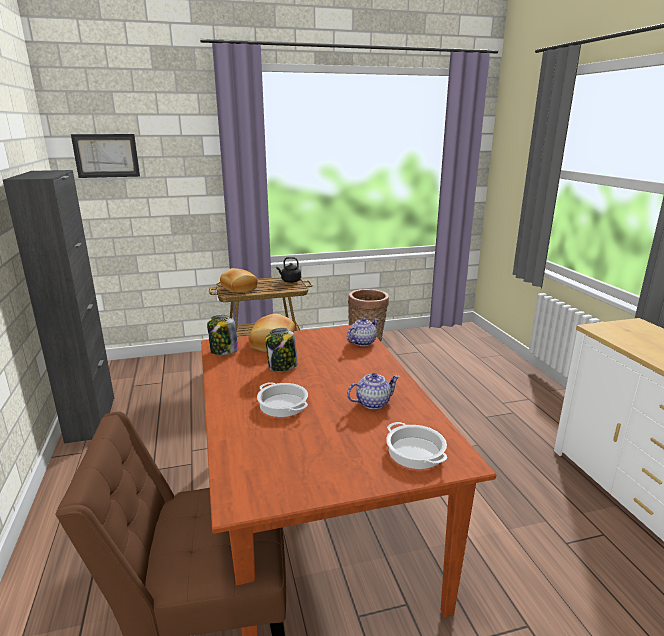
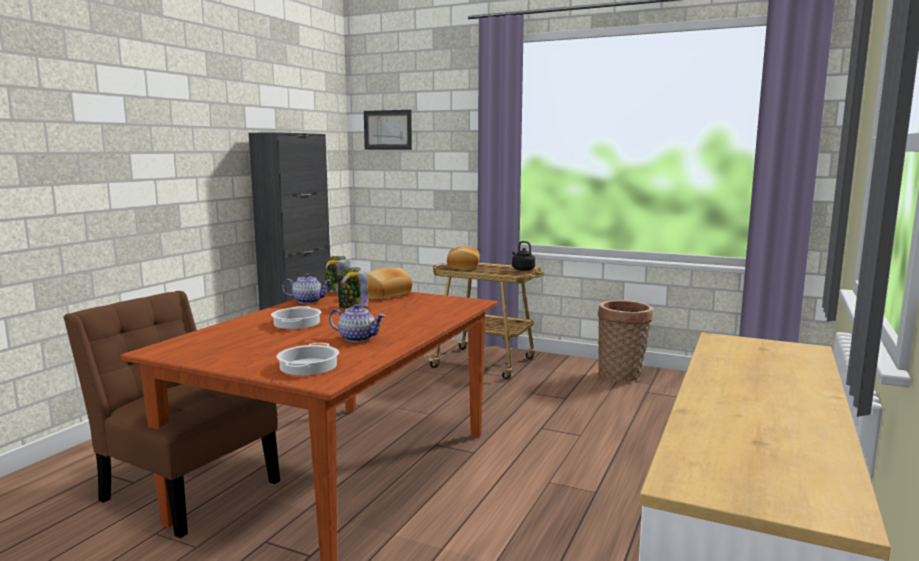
camera: 40 degrees right, 10 degrees down
(362, 342) = (456, 309): teapot -> teapot (308, 301)

